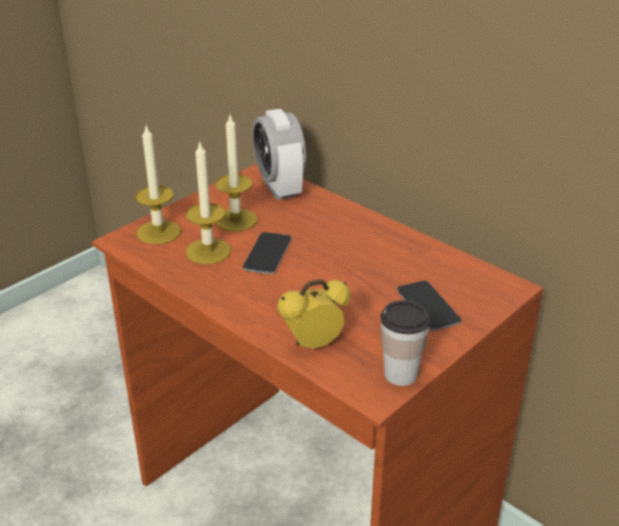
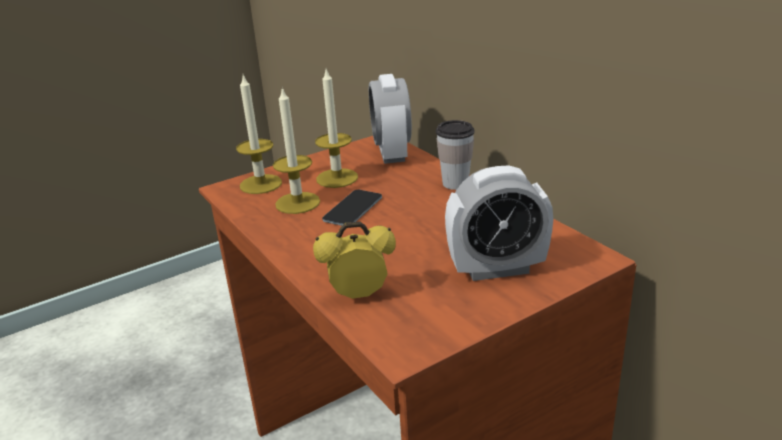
camera: 15 degrees right, 5 degrees down
(400, 374) = (438, 334): cup -> cup (455, 183)
(428, 306) = (497, 269): phone -> alarm clock

